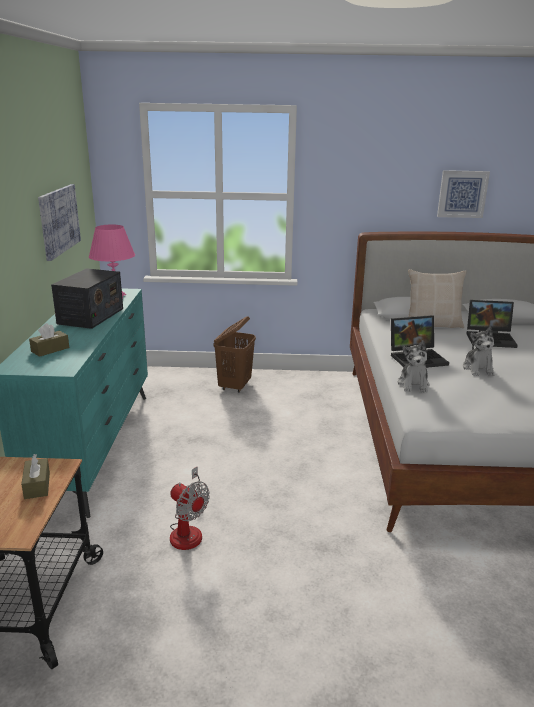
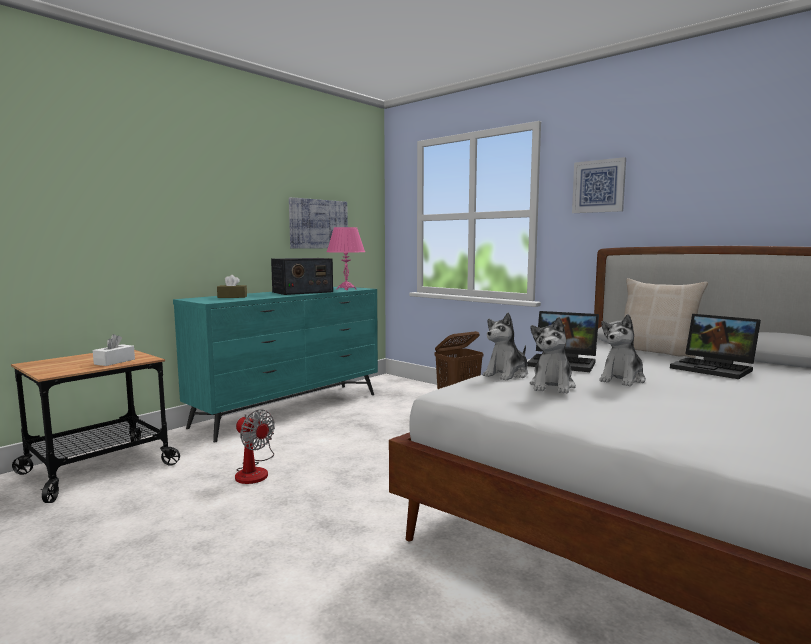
camera: 40 degrees right, 15 degrees down
(37, 485) = (114, 362): brown tissue box -> white tissue box
(188, 530) = (254, 471): fan -> fan turned 45 degrees counterclockwise
(462, 194) = (739, 196): picture -> picture (598, 186)
(464, 391) = (552, 386): none -> plush toy

